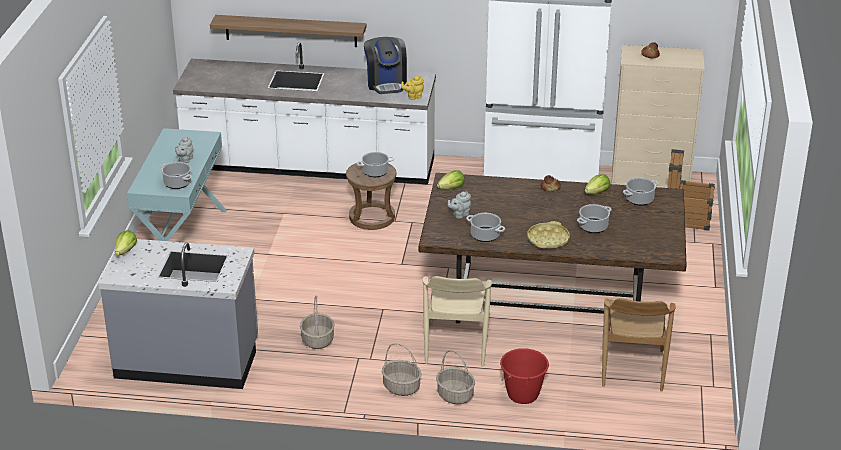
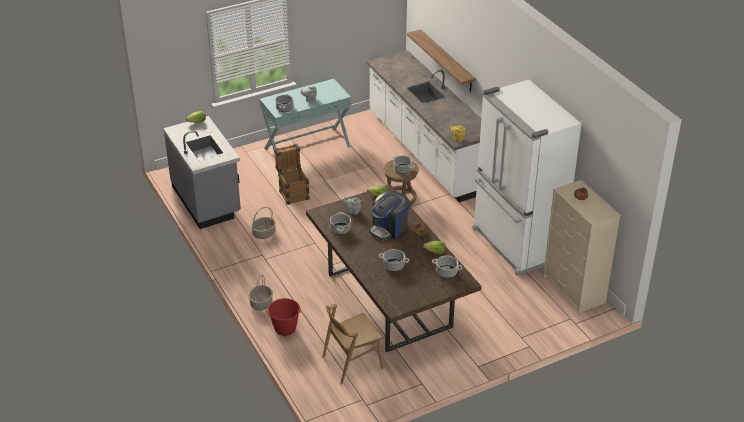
camera: 55 degrees right, 5 degrees up
(386, 83) = (462, 122): coffee machine -> coffee machine (389, 228)
(401, 387) = (250, 281): basket -> none
(456, 345) = (307, 284): beige chair -> none
(548, 239) = (361, 254): yellow tray -> none
(686, 218) = (546, 323): crate -> crate (293, 193)

